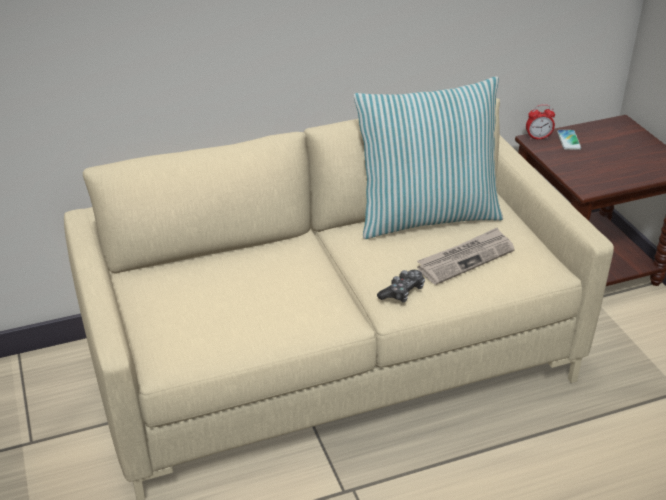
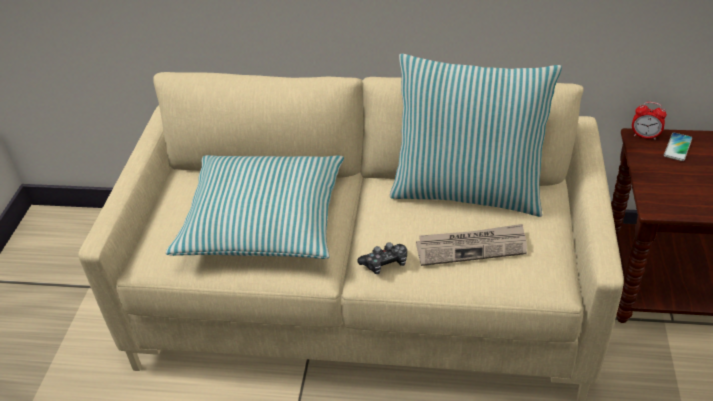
camera: 30 degrees right, 5 degrees up
(258, 290) = (263, 220): none -> pillow

